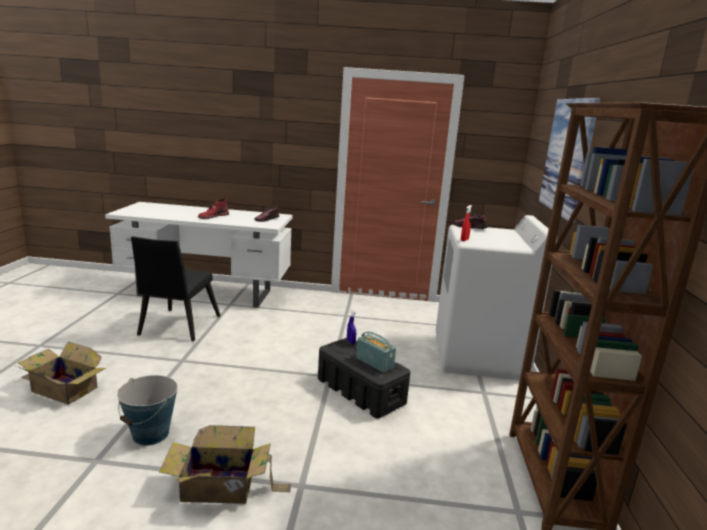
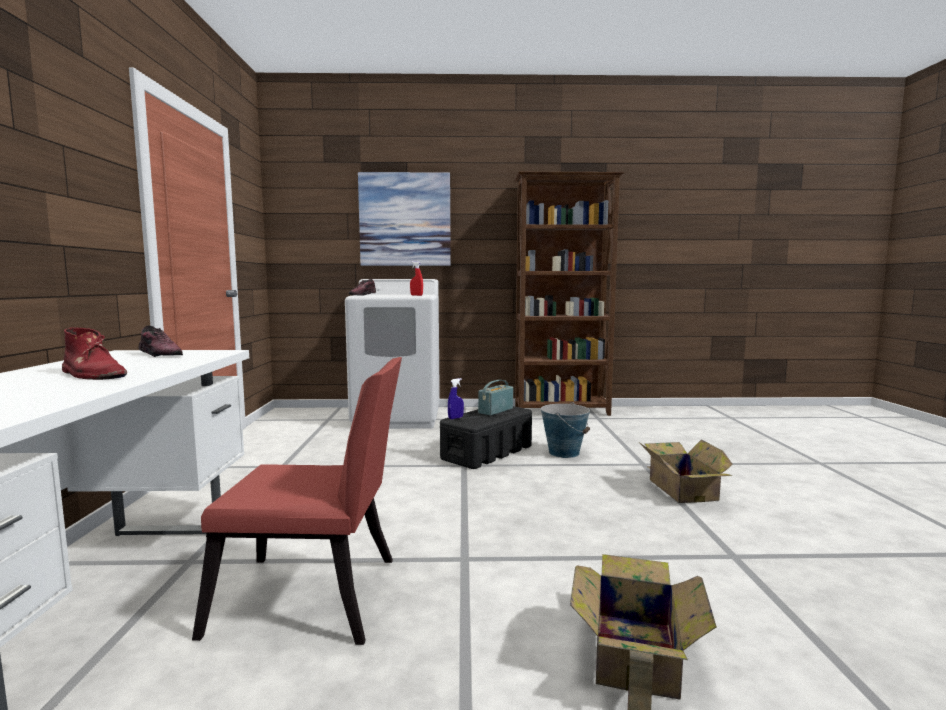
camera: 95 degrees left, 10 degrees down
(151, 434) = (656, 536): bucket -> bucket (564, 453)
(176, 327) = (316, 599): black chair -> red chair

